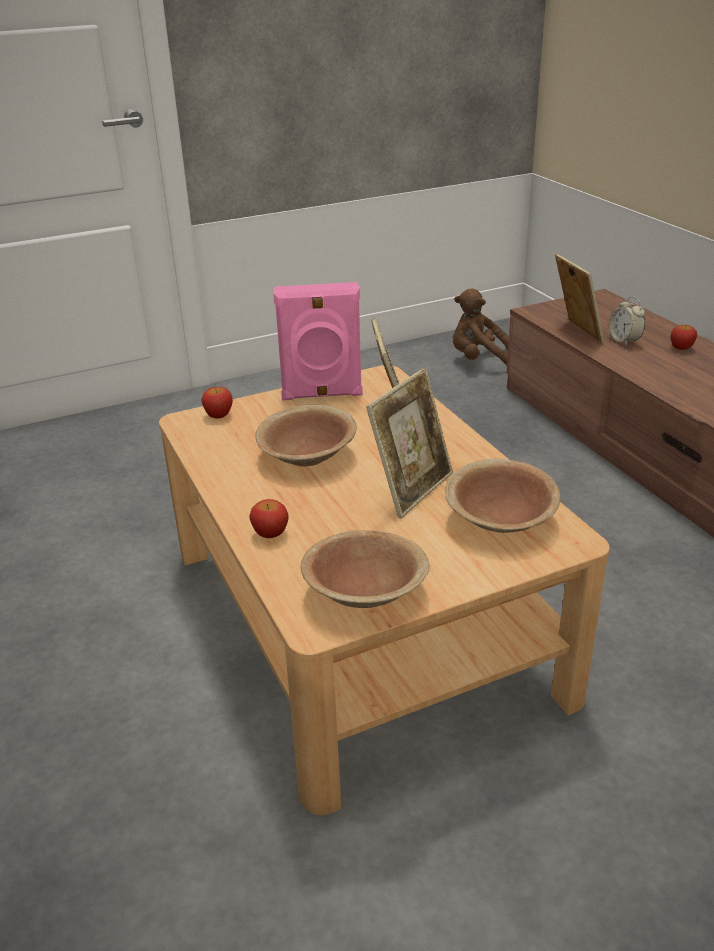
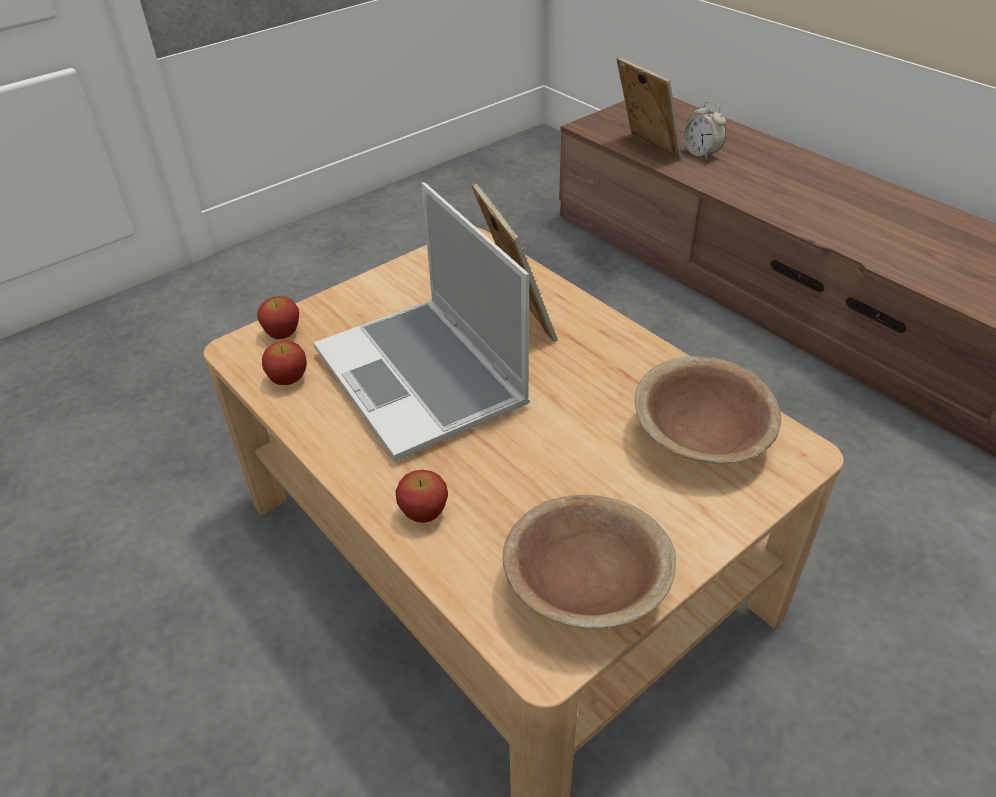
camera: 15 degrees left, 10 degrees up
(307, 456) = (424, 379): brown bowl -> laptop
(322, 395) = (405, 282): pink speaker -> none
(412, 489) = (576, 409): picture frame -> none
(480, 360) = (519, 184): brown plush toy -> none
(681, 347) = (764, 155): apple -> apple (289, 378)

